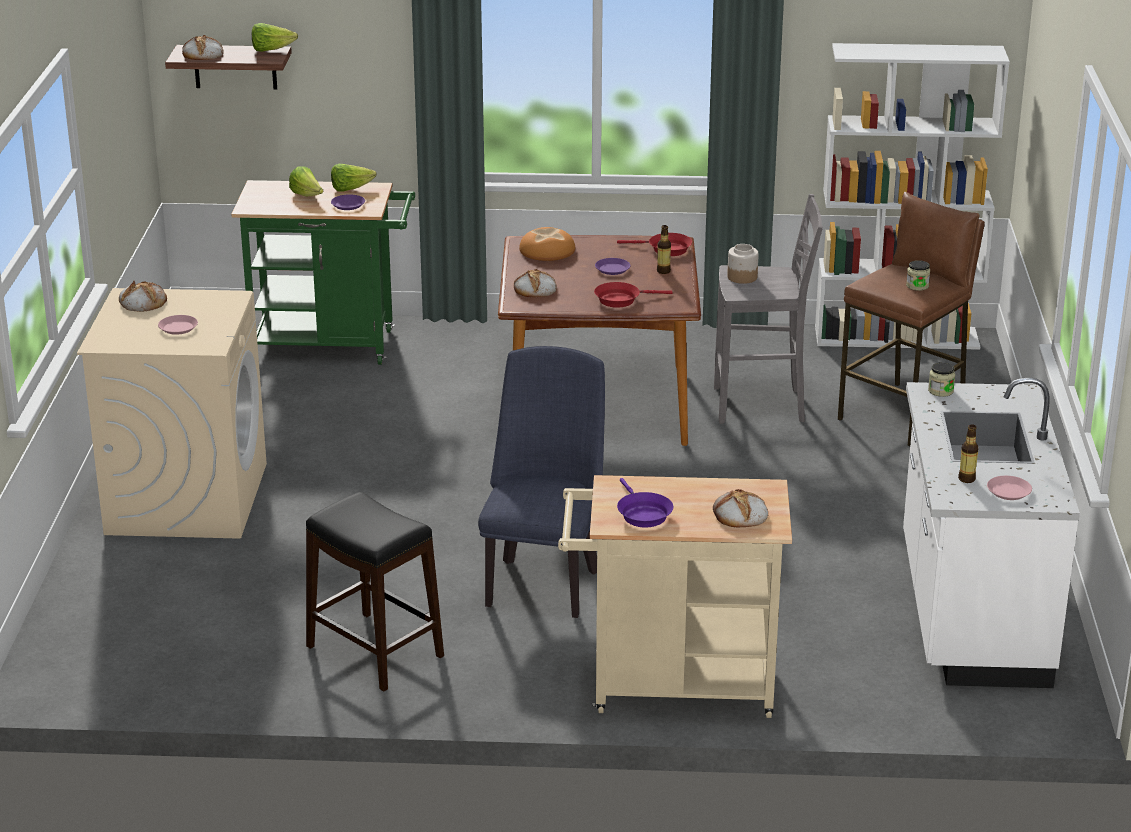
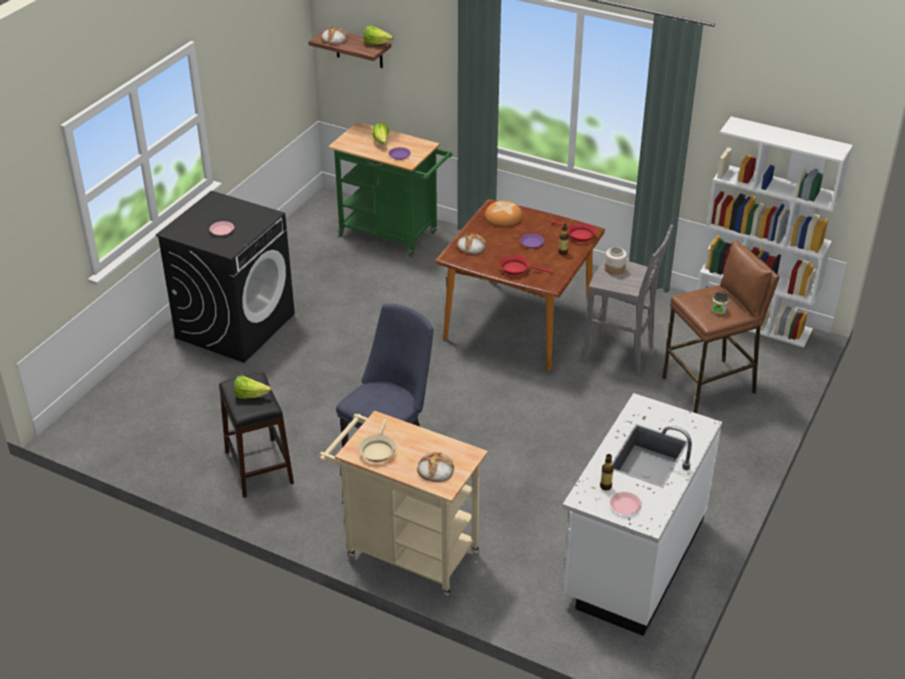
camera: 25 degrees right, 10 degrees up
(142, 302) = (218, 205): bread -> none
(186, 498) = (235, 325): beige washing machine -> black washing machine
(350, 189) = (411, 143): lettuce -> lettuce (250, 396)
(642, 514) = (378, 450): purple frying pan -> beige frying pan
(940, 391) = (650, 407): jar -> none

